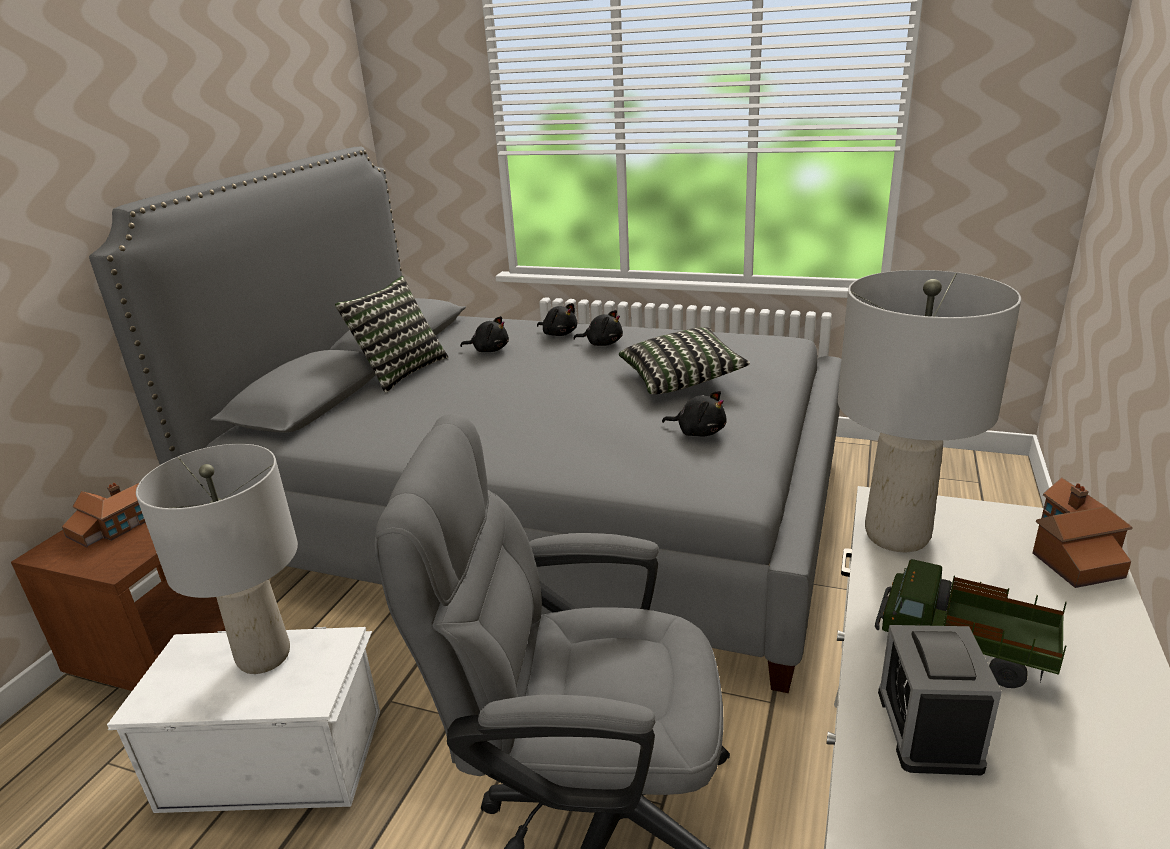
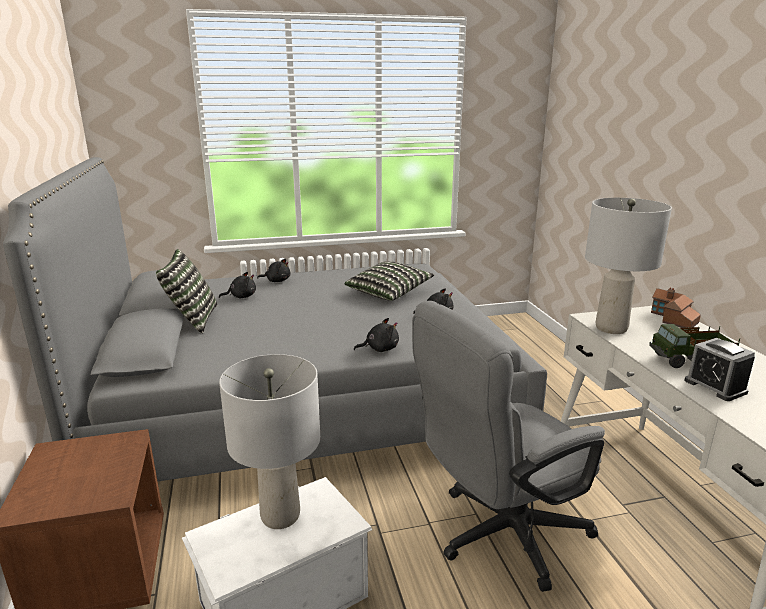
camera: 35 degrees left, 5 degrees down
(112, 527) = (62, 475): toy house -> none
(602, 343) = (314, 282): black plush toy -> black plush toy (379, 349)

